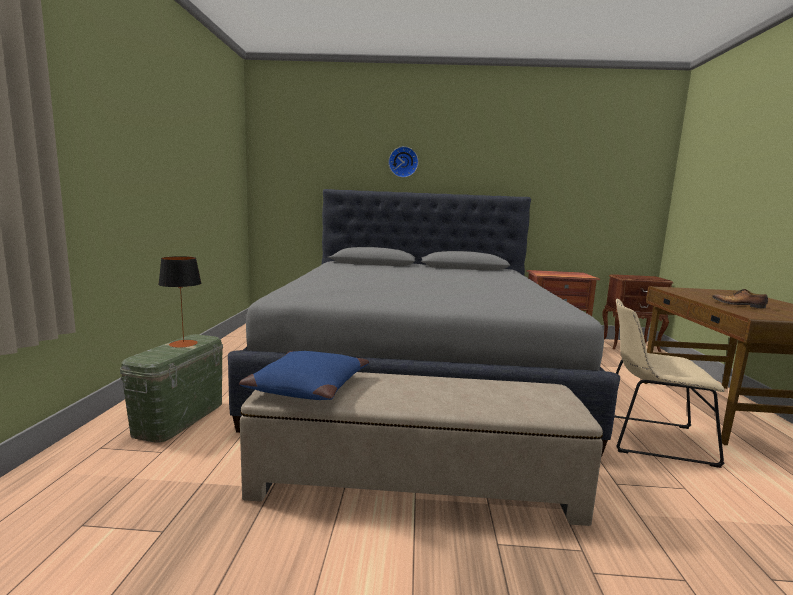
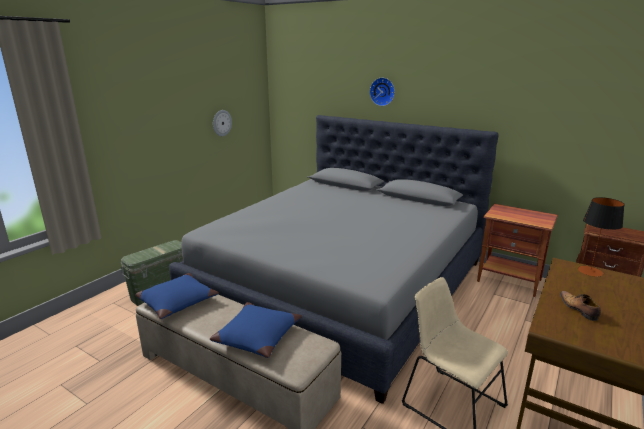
camera: 30 degrees right, 10 degrees up
(183, 343) = (162, 248): table lamp -> table lamp (590, 271)
(208, 188) = (221, 123): none -> wall clock
(475, 396) = (257, 336): none -> blue pillow

